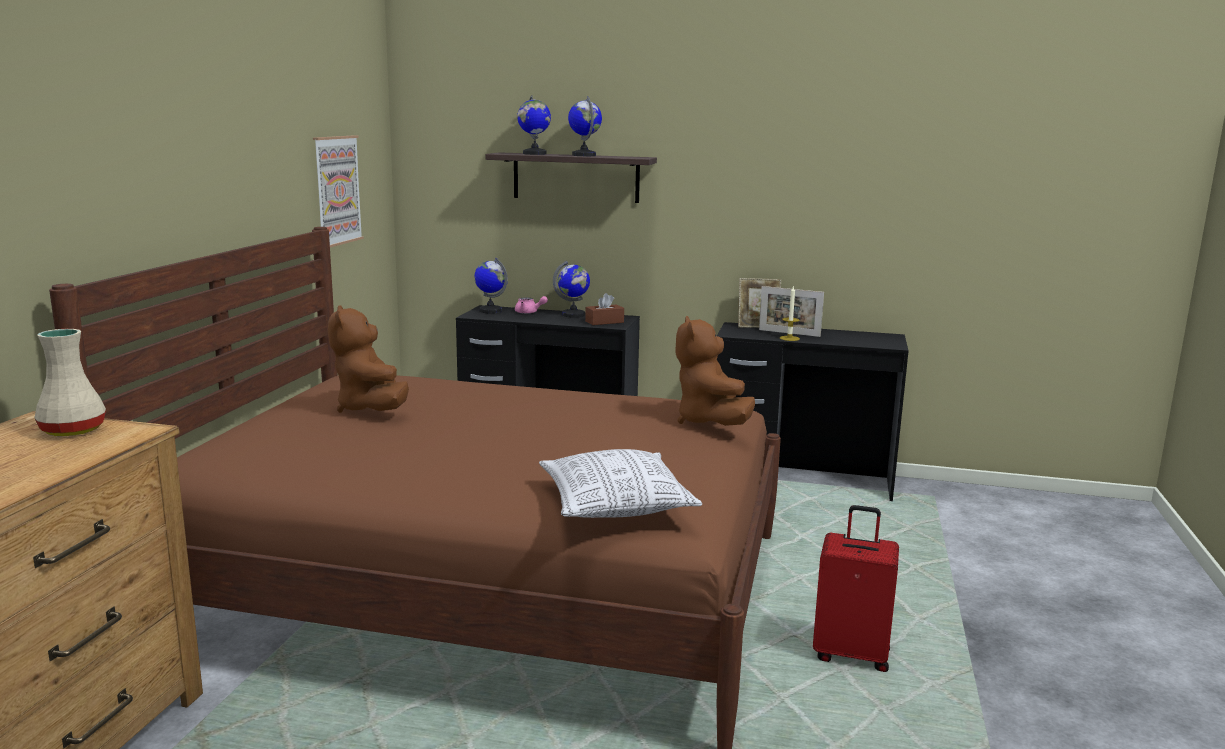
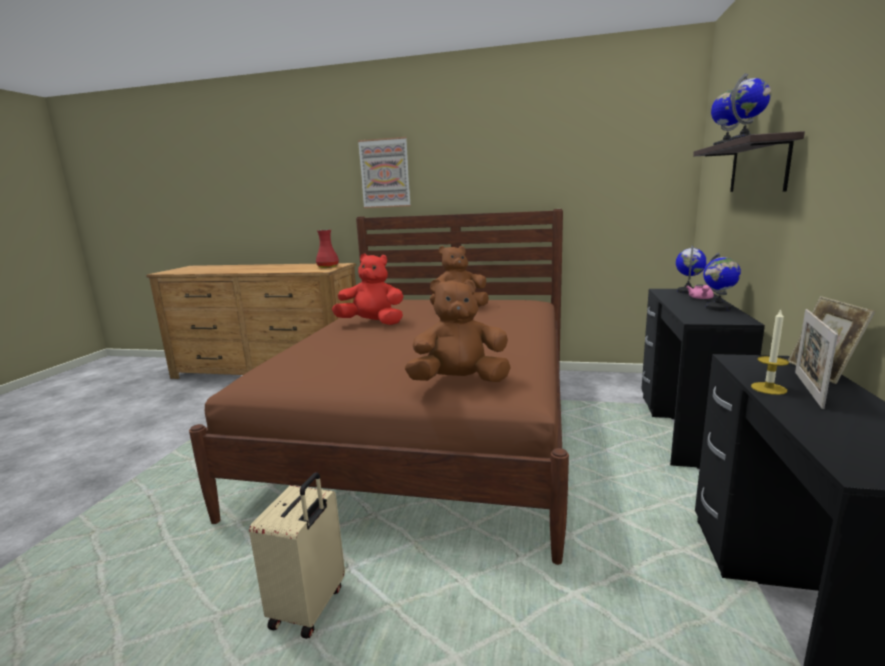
camera: 90 degrees right, 0 degrees up
(71, 430) = (328, 267): beige vase -> red vase
(337, 190) = (604, 187): picture -> picture (385, 173)
(427, 459) = (372, 323): none -> red plush toy
(604, 322) = (705, 317): brown tissue box -> none
(615, 505) = (286, 361): pillow -> none
(851, 654) = (310, 607): red suitcase -> beige suitcase

